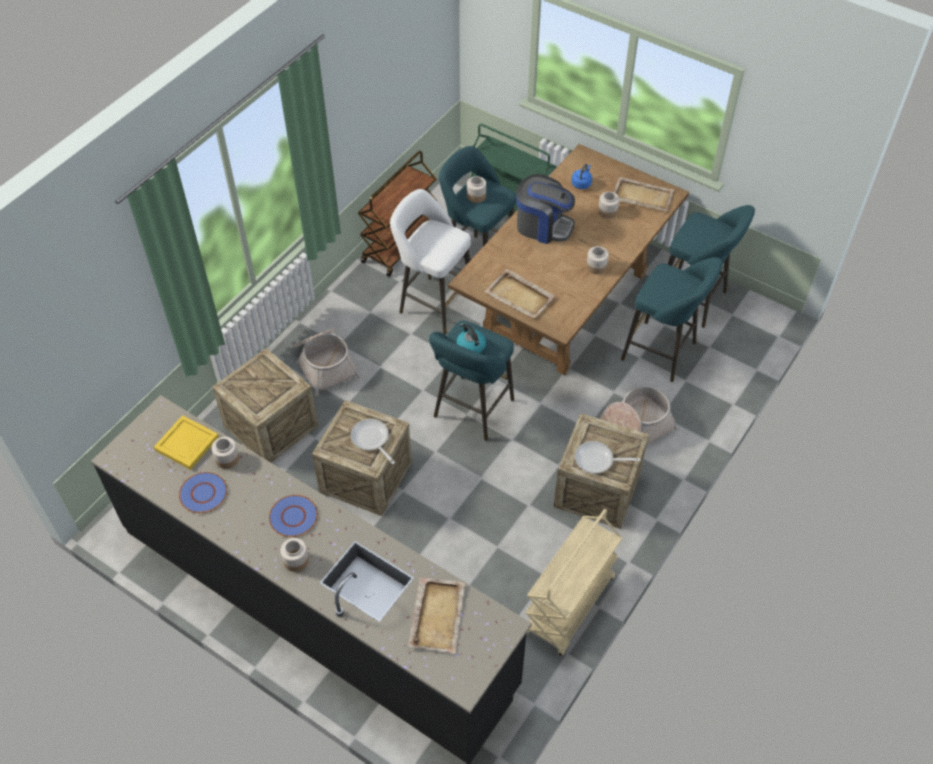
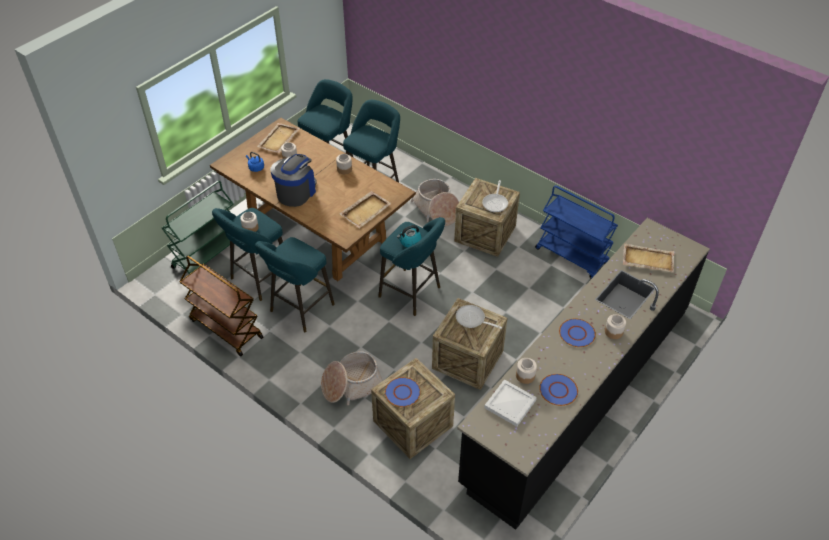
camera: 85 degrees left, 5 degrees down
(187, 444) = (511, 404): yellow tray -> white tray
(260, 376) = (402, 392): none -> blue plate
(371, 440) = (472, 319): frying pan -> frying pan turned 60 degrees clockwise
(433, 303) = (299, 310): white stool -> turquoise stool
(569, 606) = (572, 256): beige cart -> blue cart

